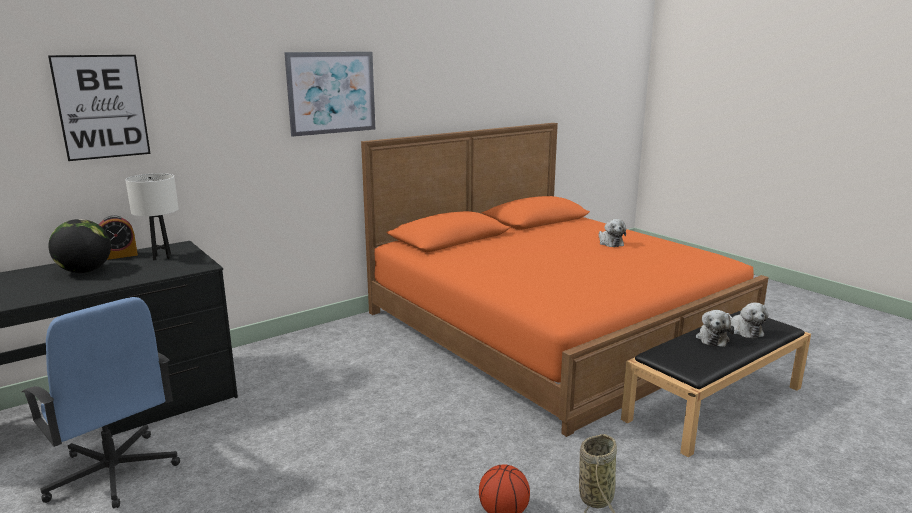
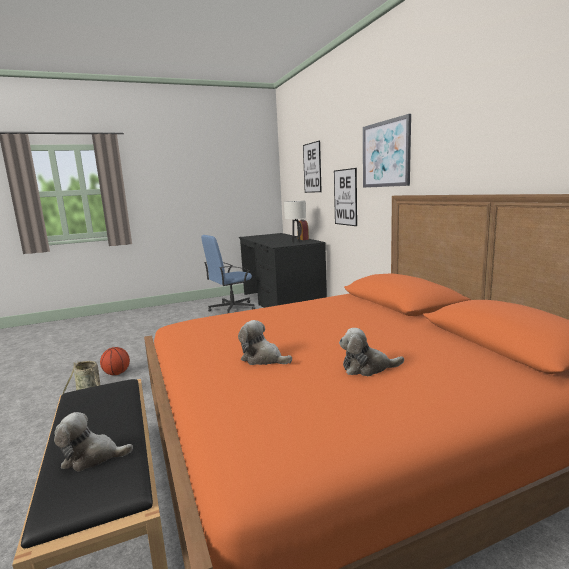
camera: 105 degrees right, 5 degrees down
(85, 271) = (283, 239): globe -> none
(239, 155) = (345, 197): none -> picture
(712, 338) = (106, 423): plush toy -> plush toy (263, 359)

